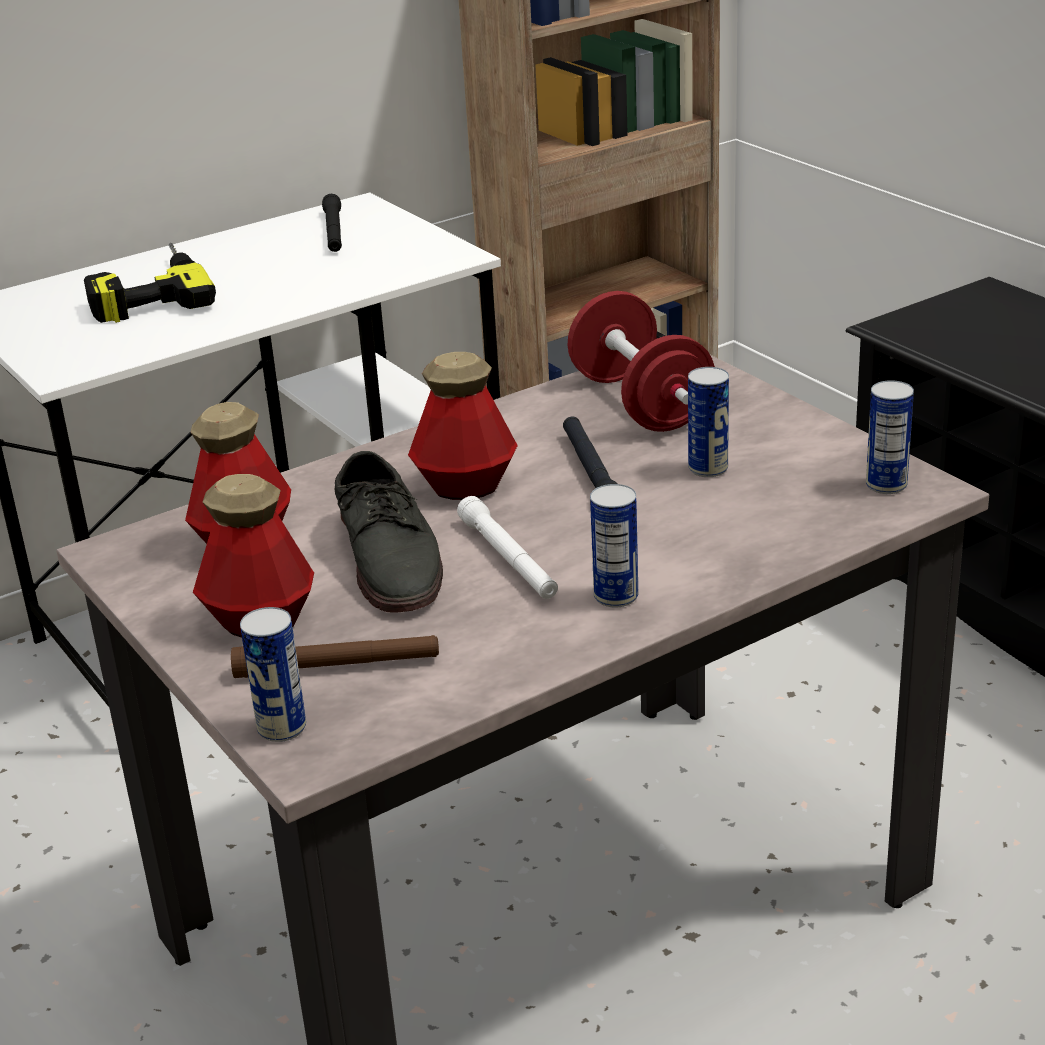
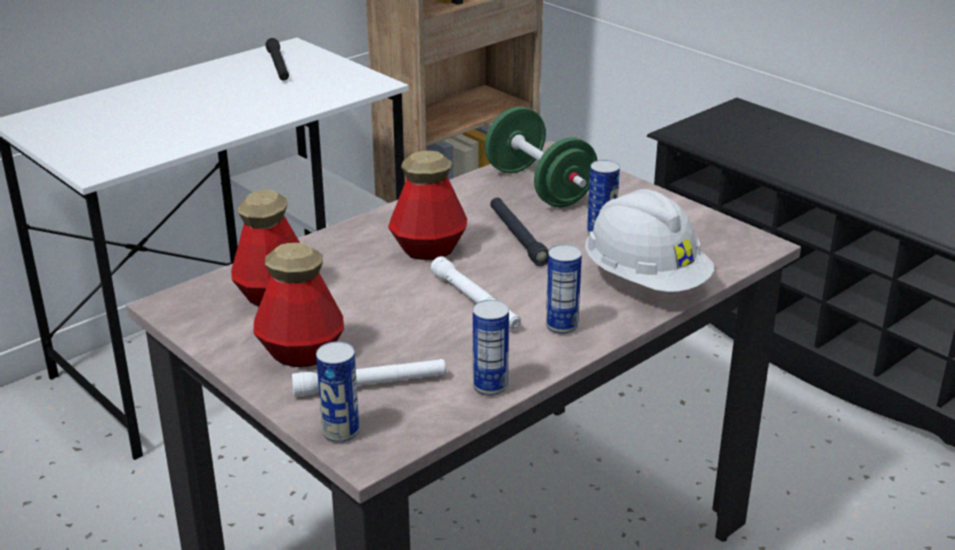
camera: 10 degrees left, 0 degrees up
(146, 292) = (145, 110): power drill -> none
(337, 667) = (370, 385): brown flashlight -> white flashlight
(390, 557) = (387, 302): grey shoe -> none
(640, 403) = (539, 187): red dumbbell -> green dumbbell
(750, 537) = (645, 281): none -> white hard hat
(886, 485) = (729, 242): can -> can (490, 386)

